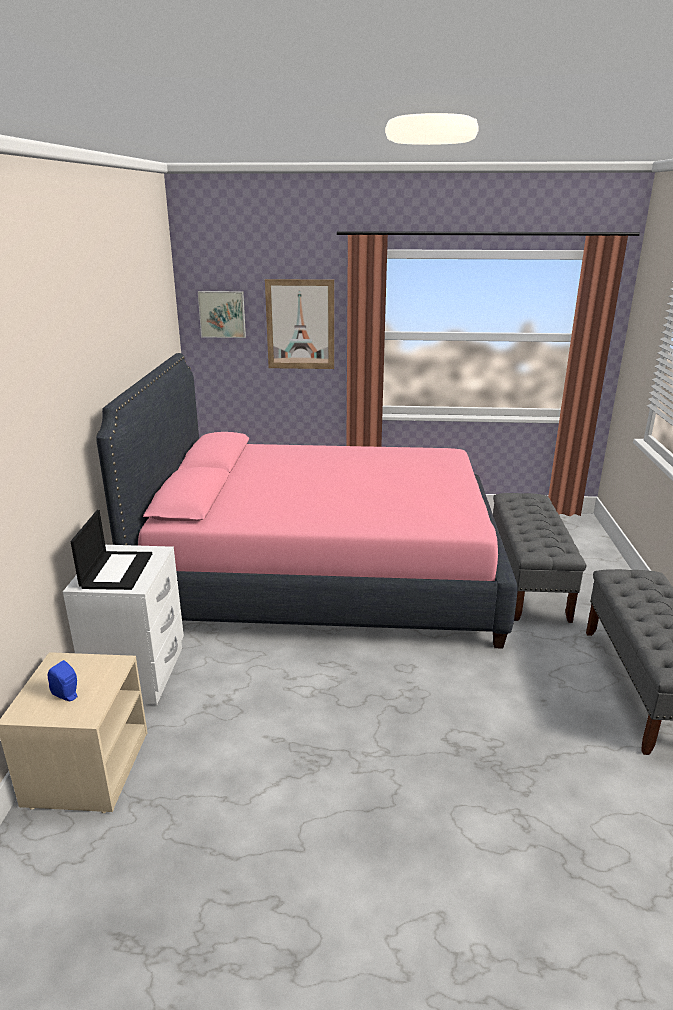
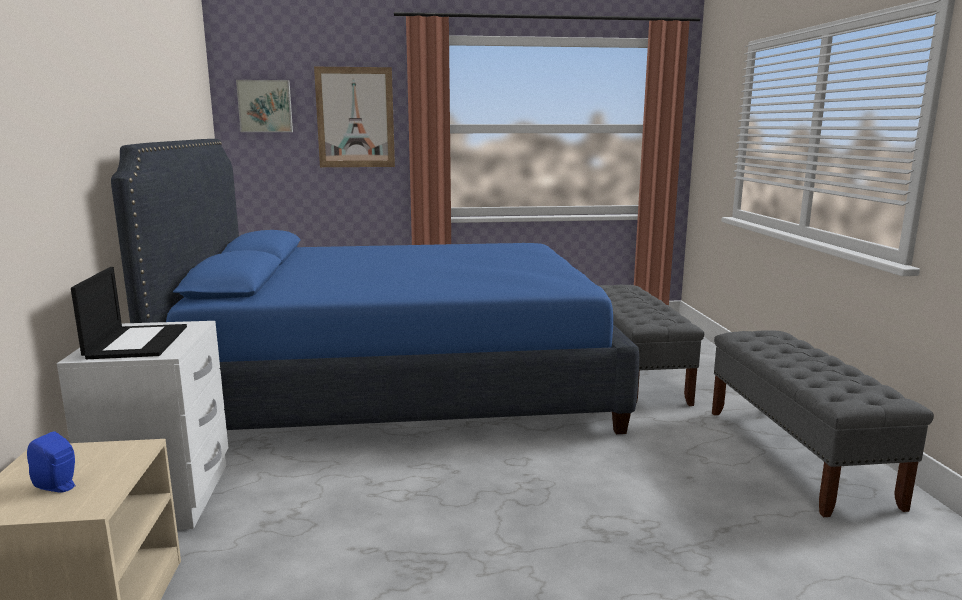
camera: 10 degrees left, 10 degrees down
(323, 574) = (398, 384): pink bed -> blue bed

